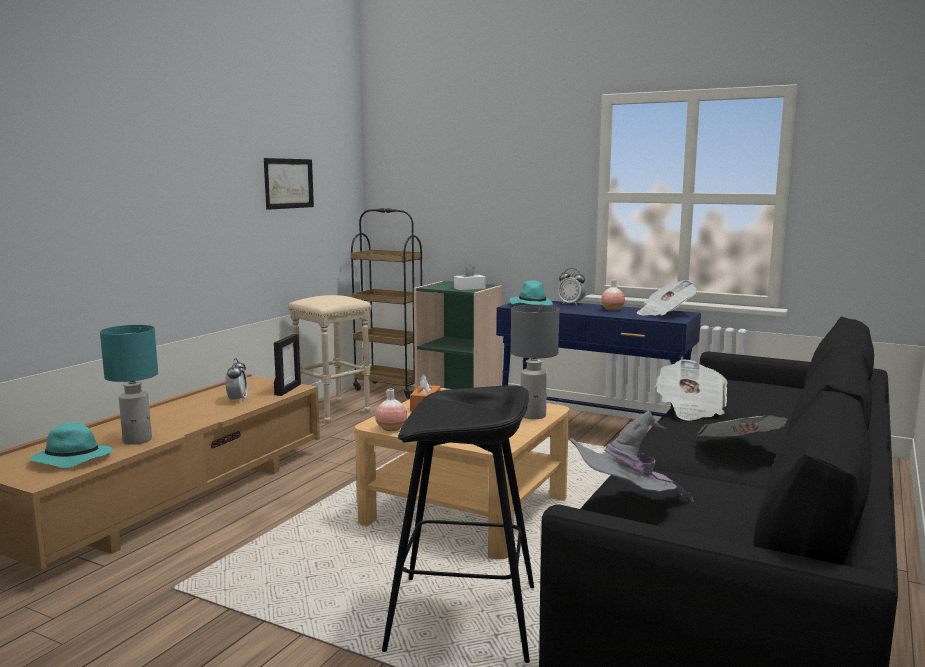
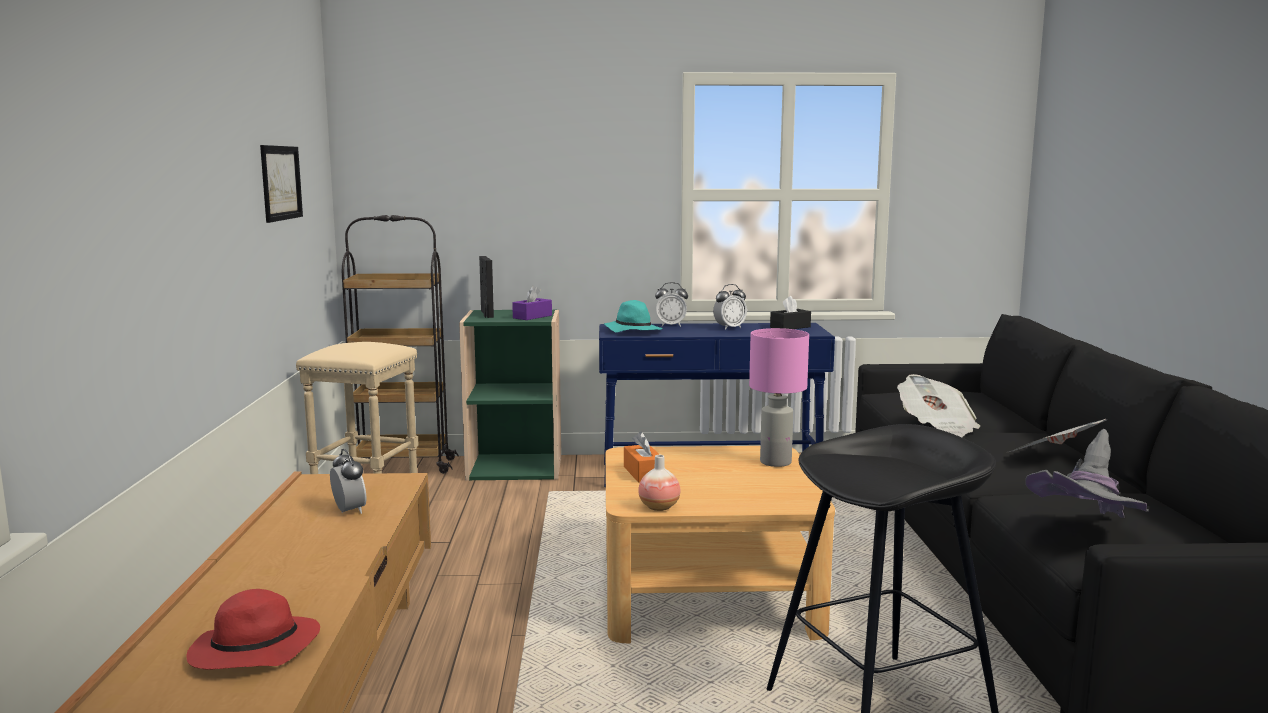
camera: 30 degrees left, 0 degrees up
(71, 459) = (253, 651): turquoise hat -> red hat
(138, 440) = (308, 598): turquoise table lamp -> none
(288, 389) = (395, 484): picture frame -> picture frame (486, 314)
(469, 288) = (532, 317): white tissue box -> purple tissue box
(533, 415) = (776, 462): grey table lamp -> pink table lamp
(612, 309) = (729, 328): vase -> alarm clock
(665, 313) = (790, 327): newspaper -> black tissue box

